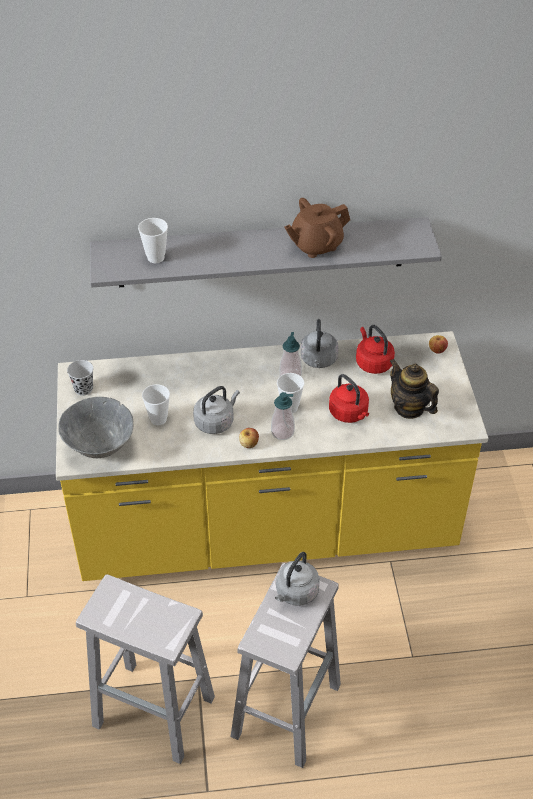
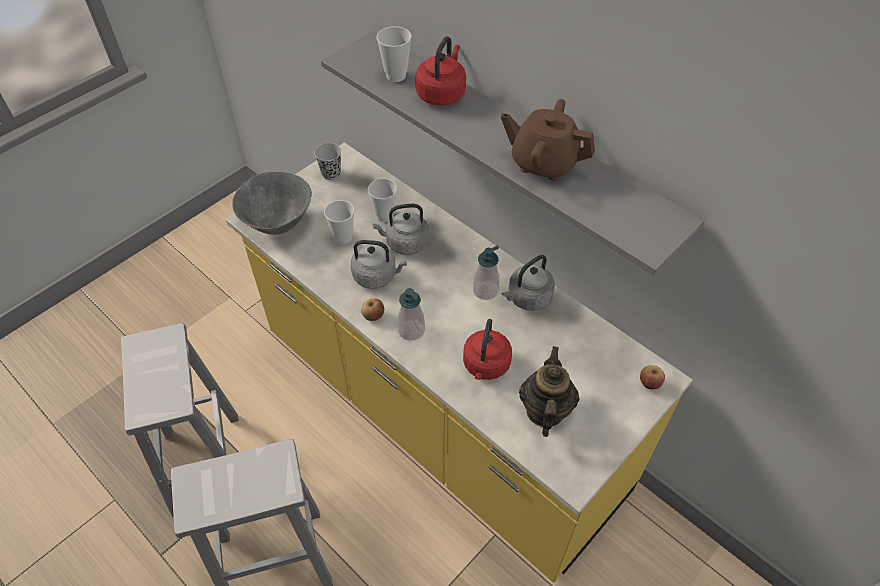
camera: 50 degrees right, 5 degrees up
(290, 407) = (446, 316): cup -> cup (384, 216)
(295, 593) = (264, 472): grey kettle -> grey kettle (404, 243)
(372, 362) = (571, 341): red kettle -> red kettle (442, 93)

